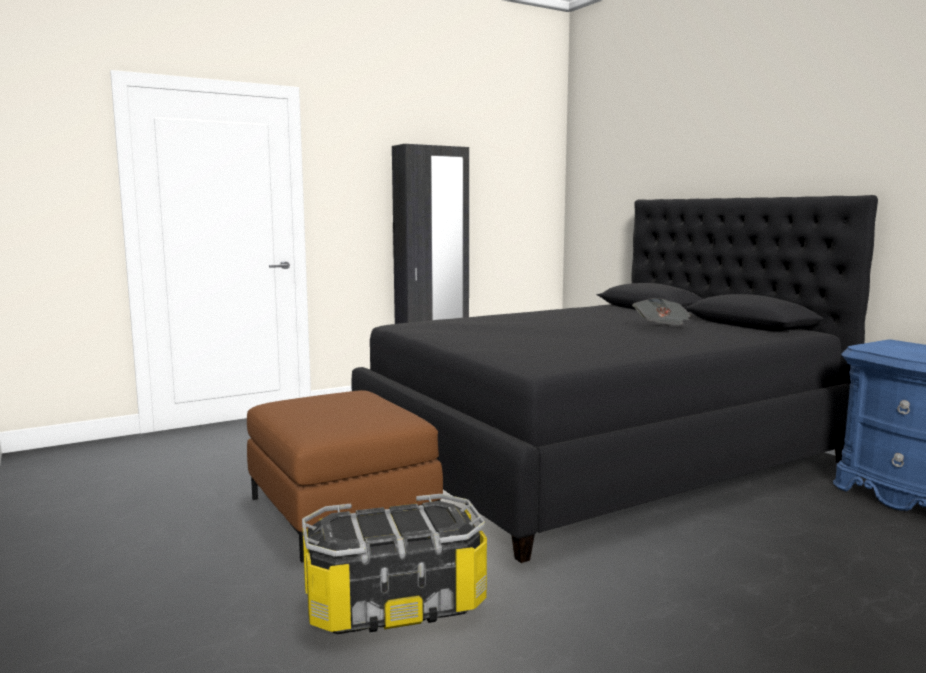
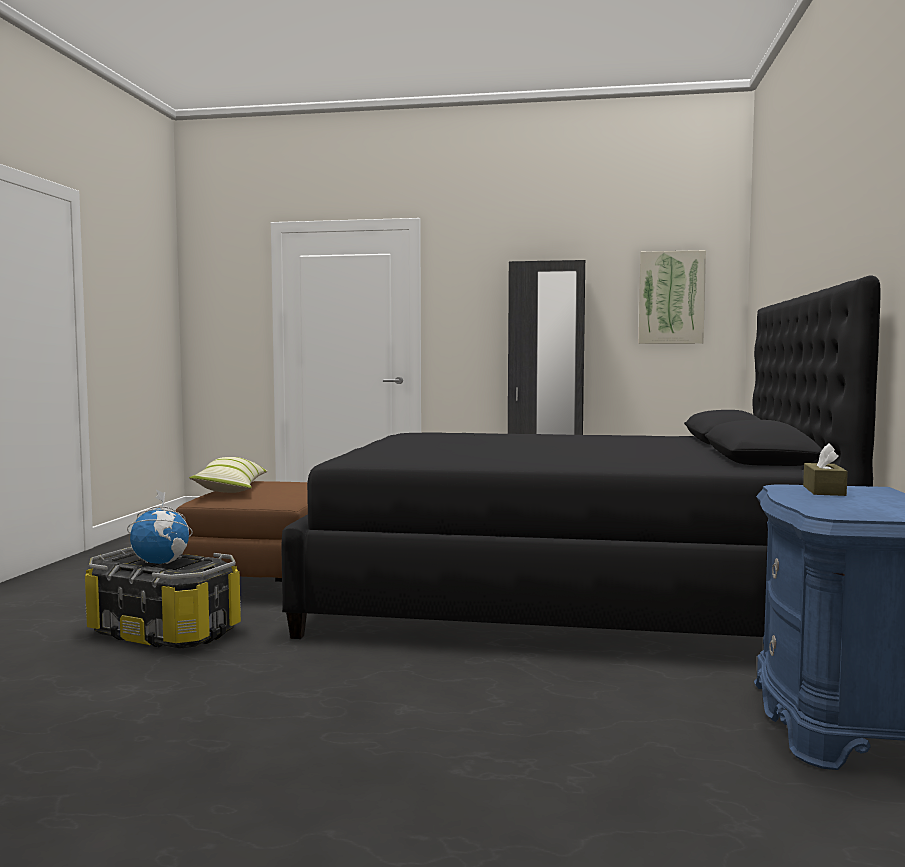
camera: 40 degrees right, 5 degrees down
(302, 416) = (231, 488): none -> pillow
(393, 524) = (161, 562): none -> globe
(516, 183) = (671, 297): none -> picture
(662, 328) = (625, 452): newspaper -> none
(891, 348) = (824, 491): none -> brown tissue box

